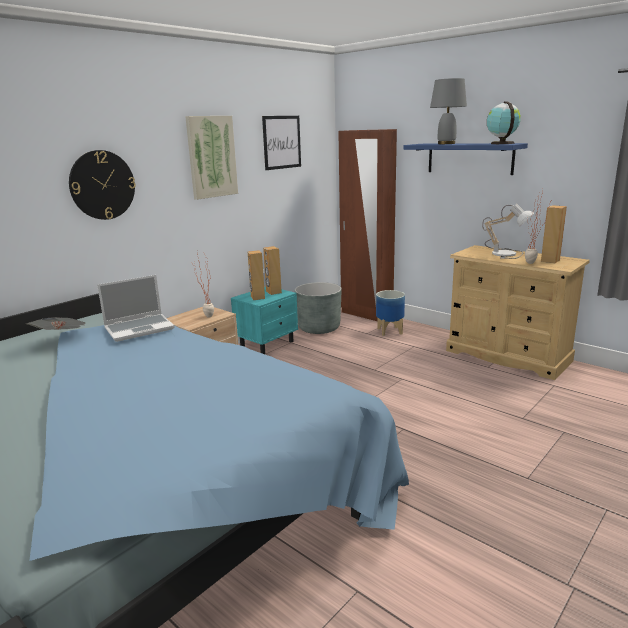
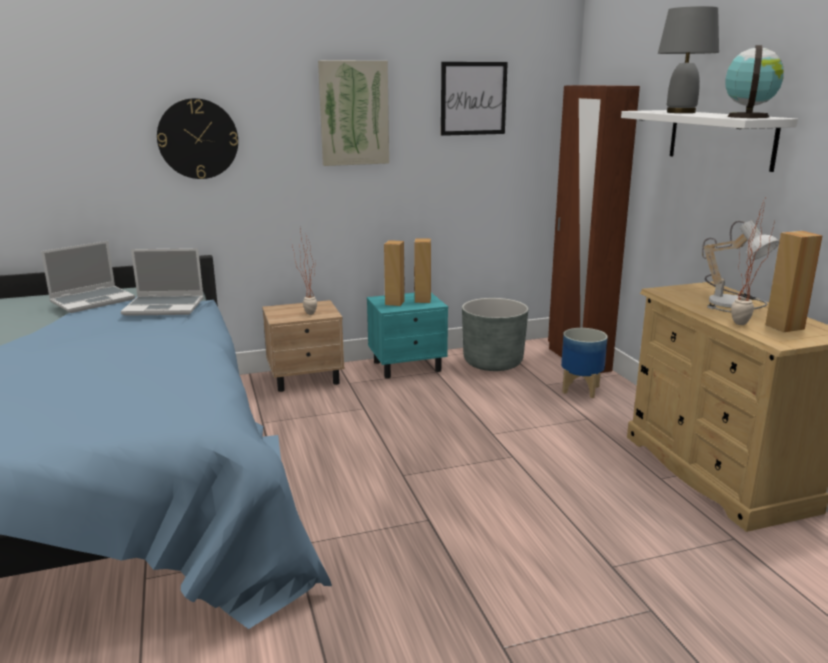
camera: 30 degrees right, 0 degrees up
(61, 337) = (93, 300): newspaper -> laptop
(469, 158) = (720, 138): blue shelf -> white shelf

